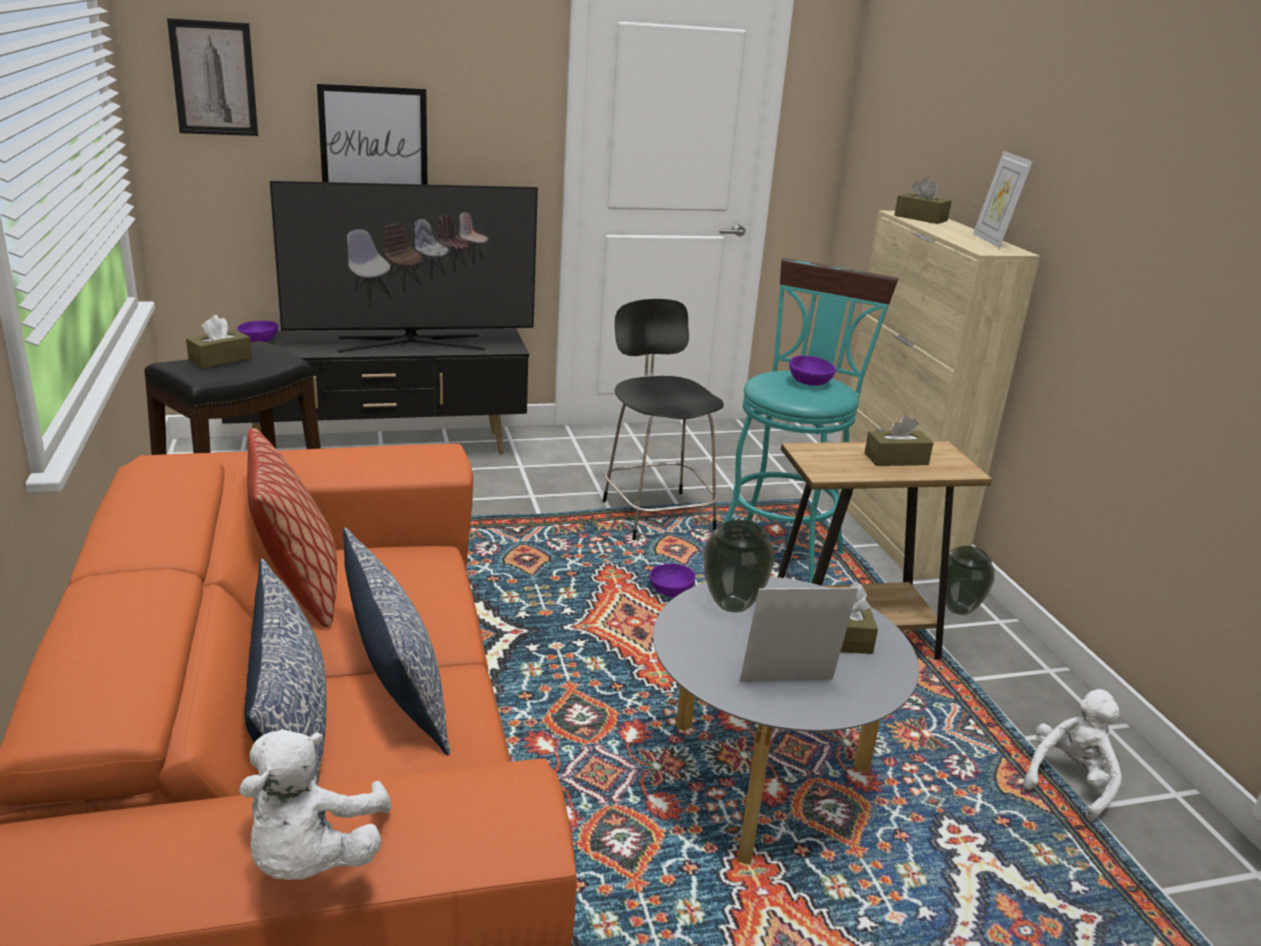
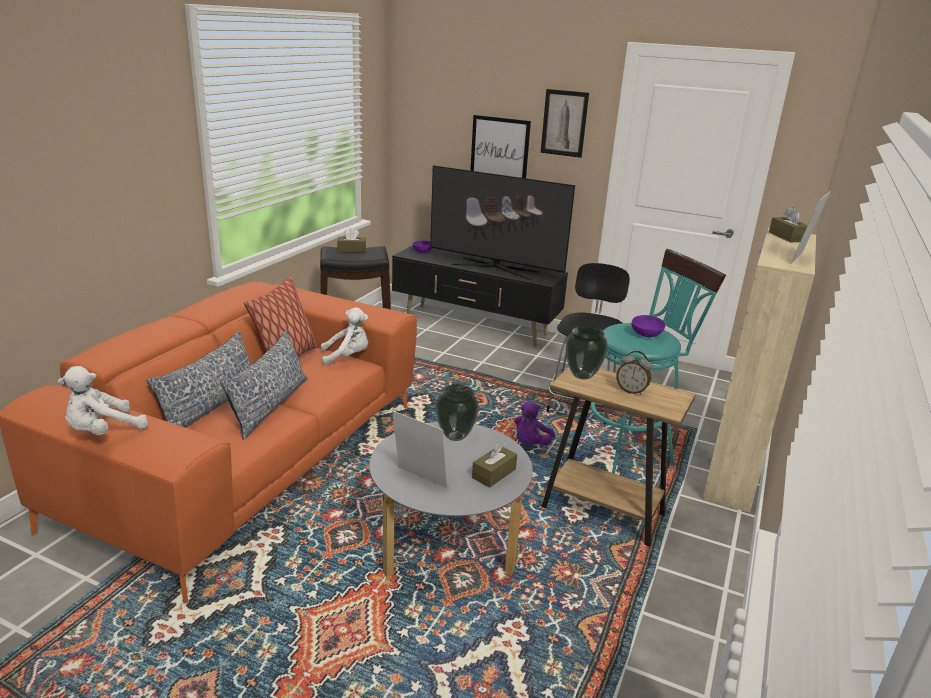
camera: 40 degrees right, 0 degrees up
(214, 78) = (426, 109): picture -> picture (564, 123)
(670, 591) = (530, 444): purple bowl -> purple plush toy
(896, 459) = (631, 391): brown tissue box -> alarm clock
(957, 609) = (710, 527): vase -> vase (582, 375)
(1069, 781) = (635, 647): white plush toy -> white plush toy (347, 357)

